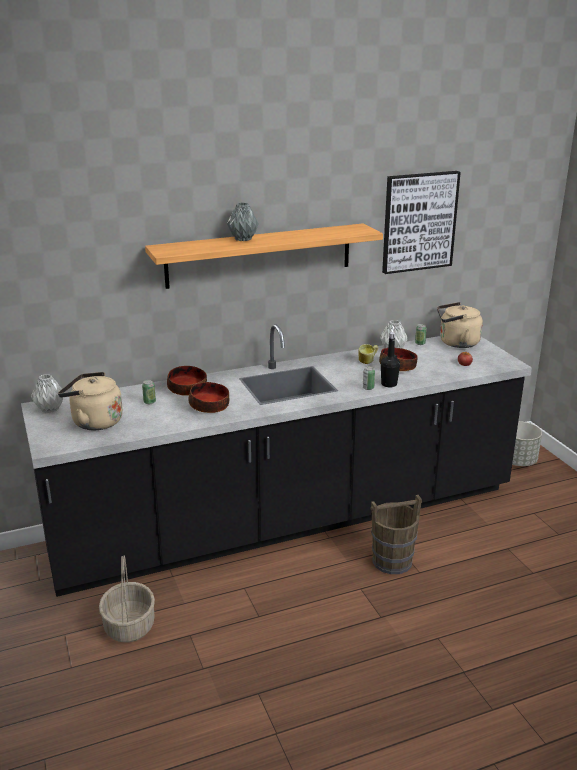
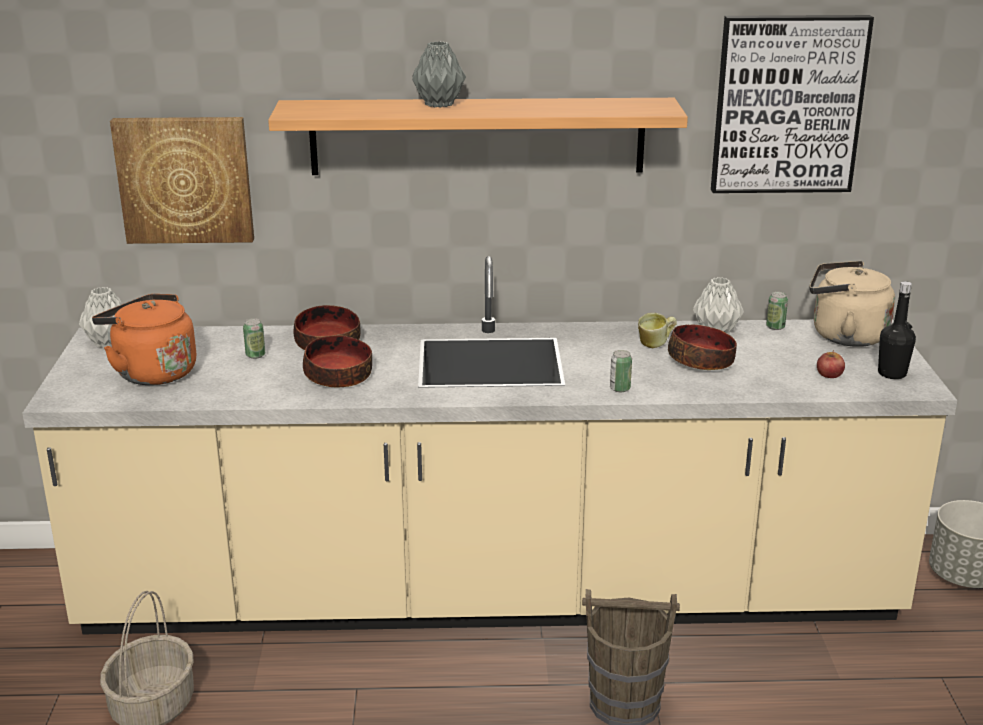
camera: 20 degrees right, 0 degrees up
(87, 300) = (185, 179): none -> picture
(94, 422) = (152, 372): beige kettle -> orange kettle
(288, 521) = (491, 596): black counter -> beige counter
(389, 384) = (661, 388): black bottle -> black bottle (892, 374)

